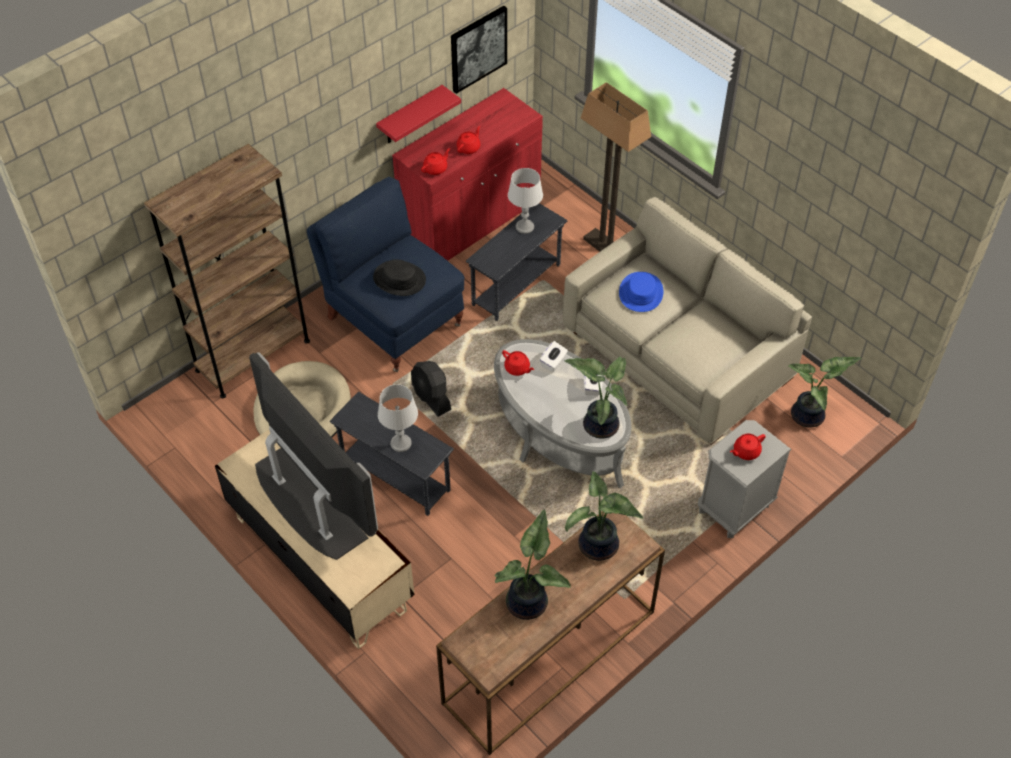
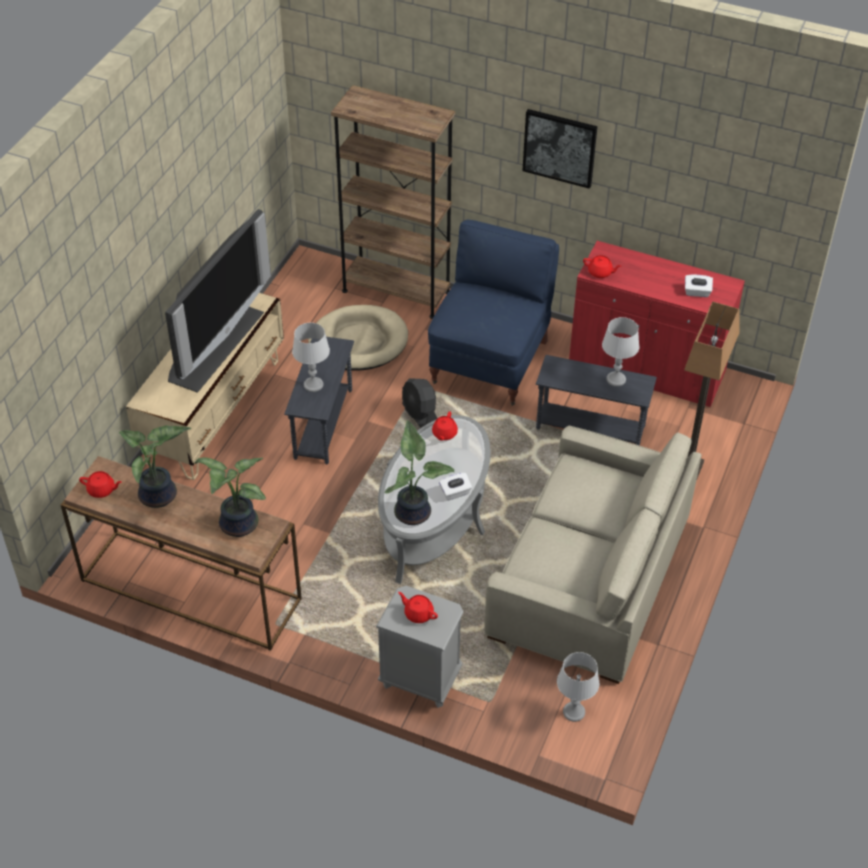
camera: 65 degrees right, 5 degrees down
(399, 279) = (477, 311): black hat -> none
(410, 116) = (629, 221): red shelf -> none
(431, 398) = (420, 416): black fan -> black fan turned 60 degrees counterclockwise
(469, 148) = (644, 284): red teapot -> red teapot (102, 490)
(478, 48) = (725, 217): picture -> picture (560, 147)
(553, 362) = (467, 456): white tissue box -> white tissue box (697, 292)
(641, 293) = (593, 490): blue hat -> none
(809, 417) = (573, 712): potted plant -> grey table lamp

